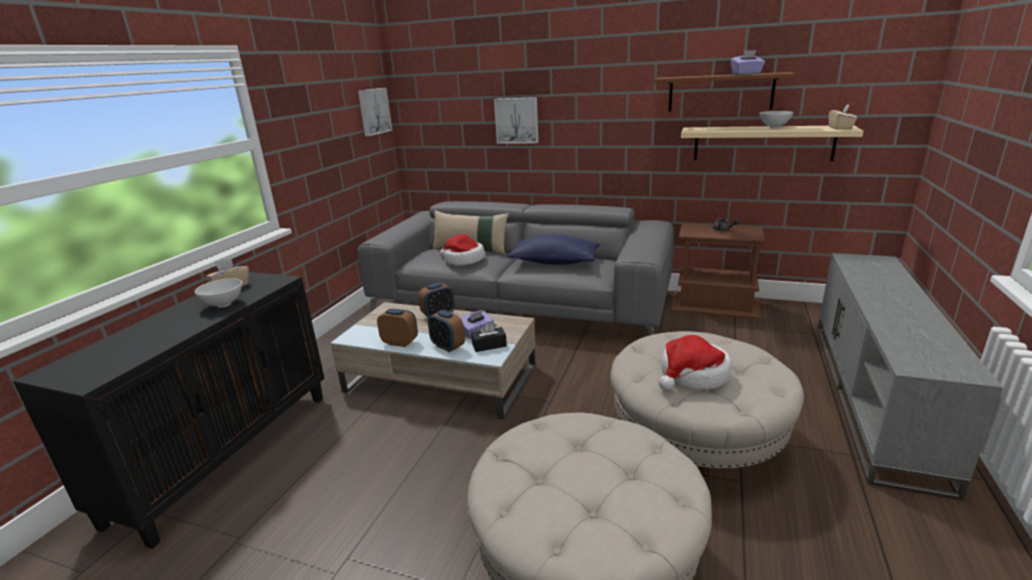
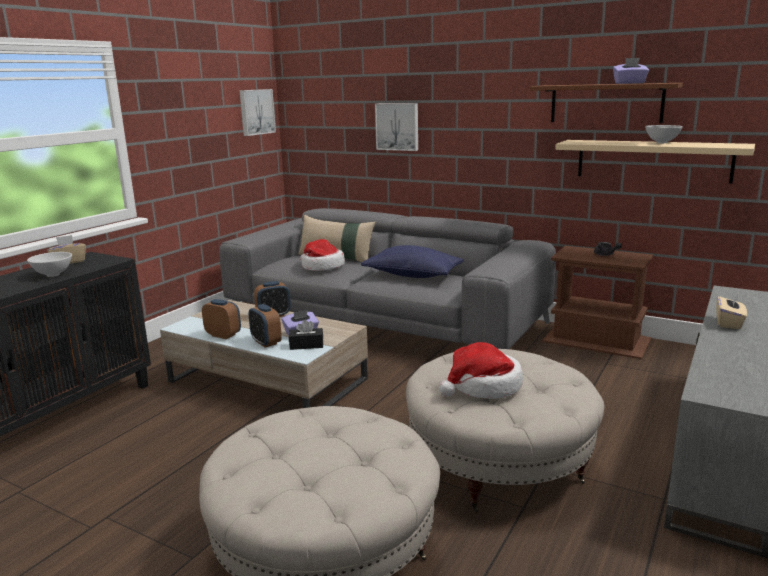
camera: 10 degrees right, 5 degrees down
(840, 128) = (732, 145): beige tissue box -> beige tissue box (729, 323)

